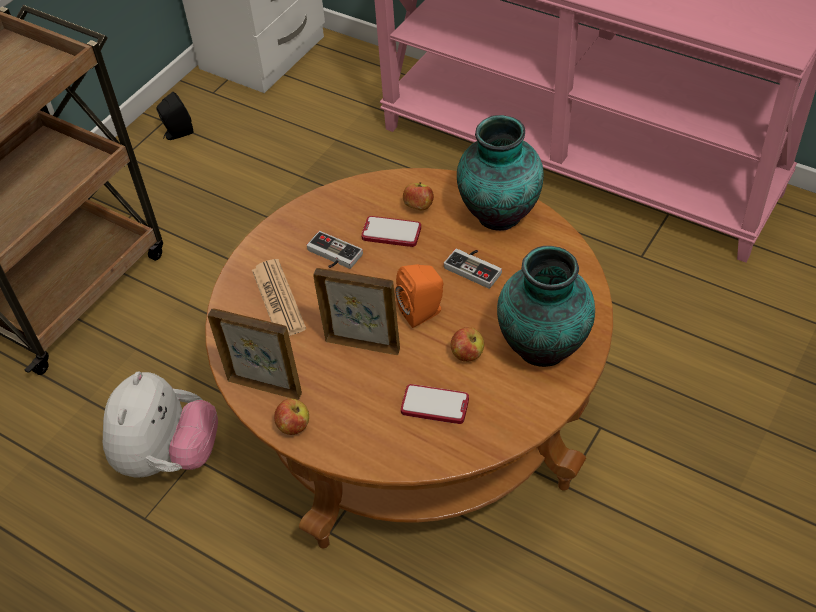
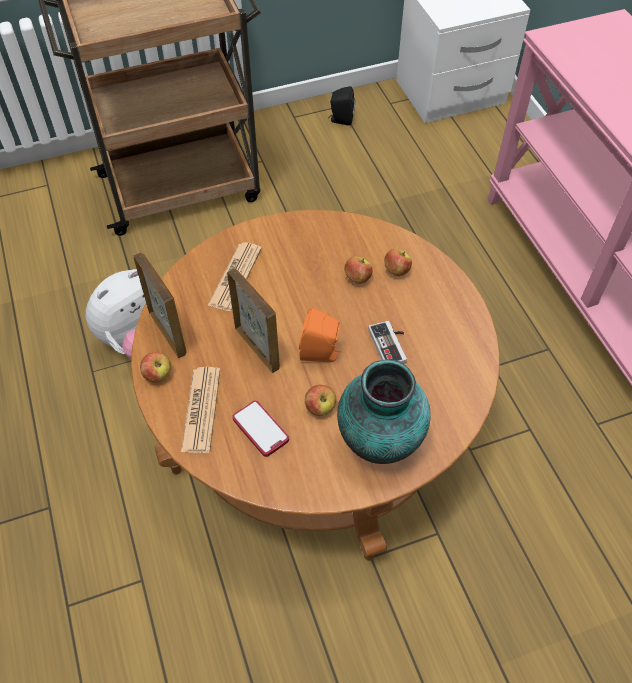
camera: 35 degrees right, 5 degrees up
(332, 256) = (300, 268): game controller -> none
(366, 426) = (201, 410): none -> newspaper
(391, 233) = (357, 278): phone -> apple
(498, 216) = (448, 316): vase -> none

